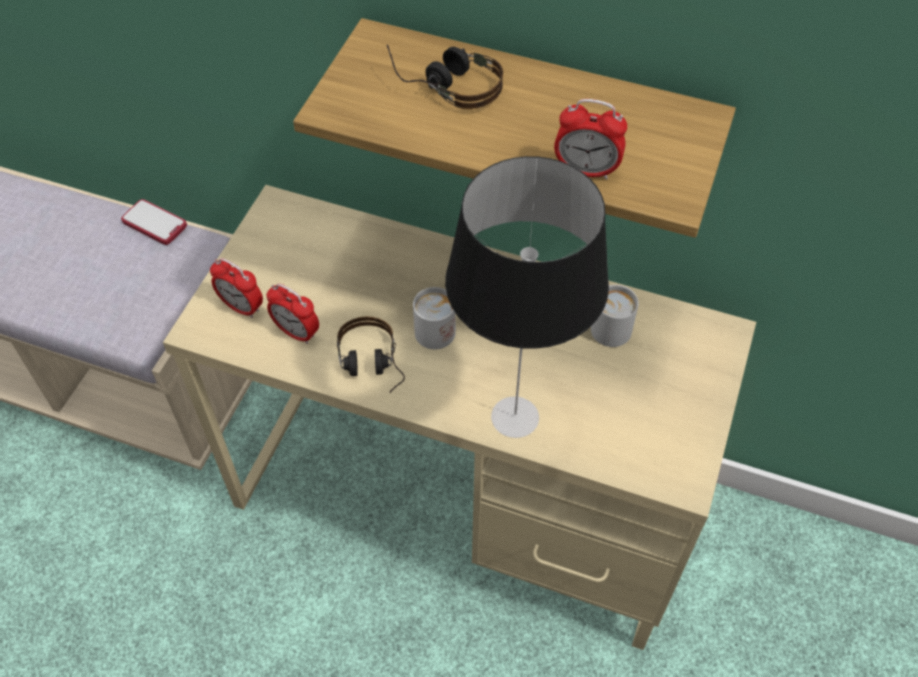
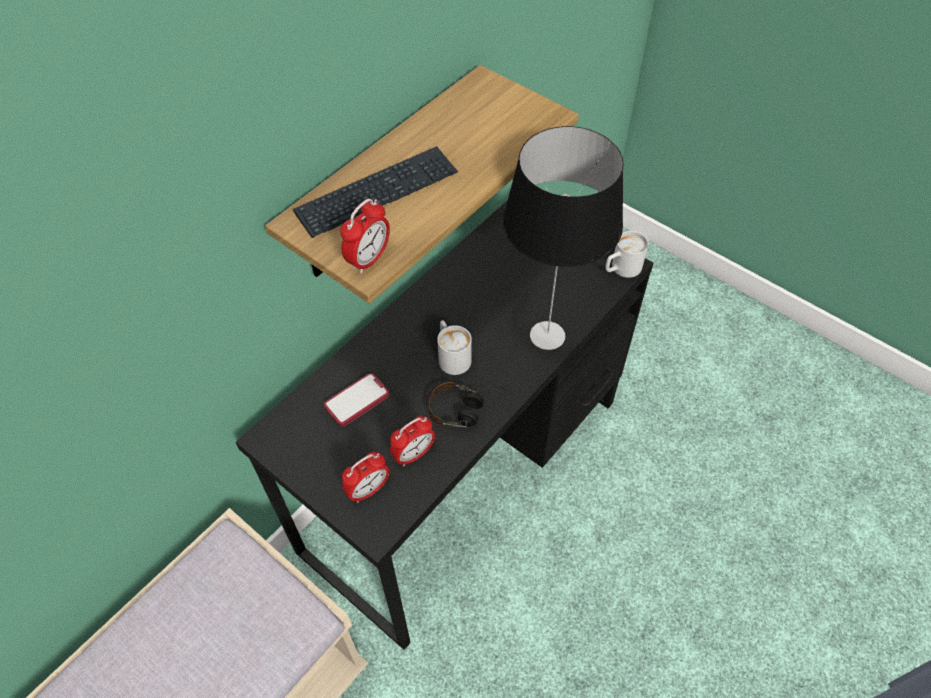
camera: 70 degrees left, 0 degrees up
(154, 223) = (174, 580): phone -> phone (357, 400)
(446, 83) = (378, 194): headphones -> keyboard
(462, 498) = (464, 473): beige desk -> black desk
(586, 170) = (506, 147): alarm clock -> alarm clock (369, 259)
(602, 325) = (490, 263): white mug -> white mug (621, 269)

